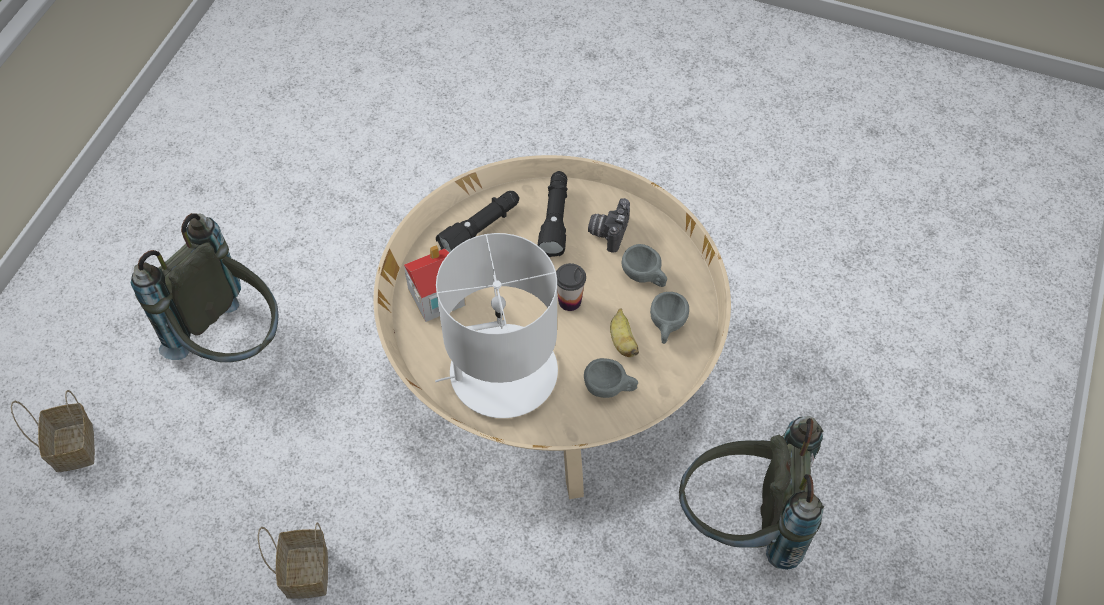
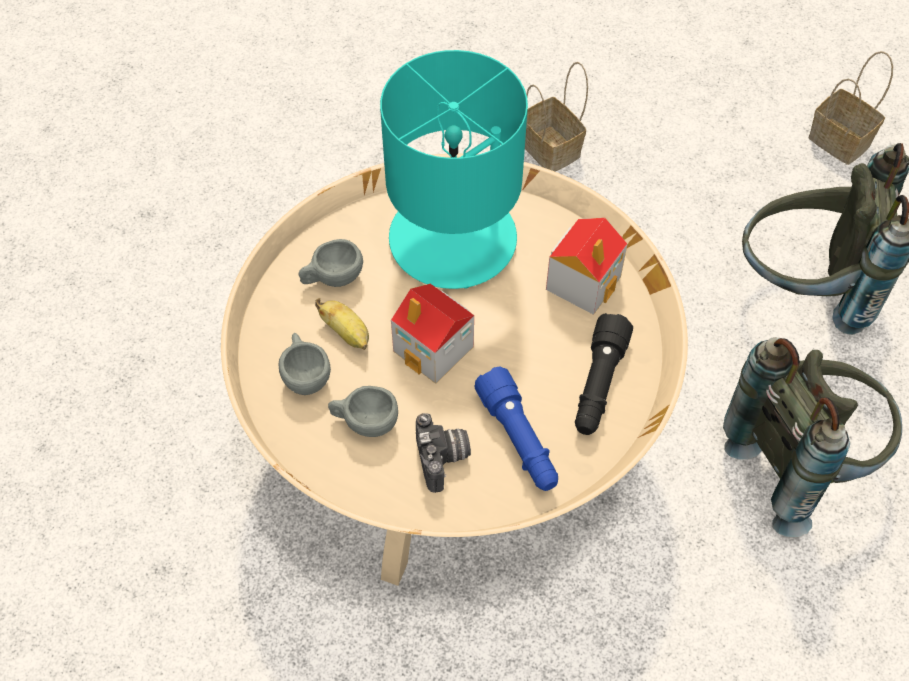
camera: 150 degrees right, 0 degrees up
(502, 372) = (454, 238): white table lamp -> turquoise table lamp
(555, 219) = (518, 439): black flashlight -> blue flashlight
(569, 301) = (434, 349): cup -> toy house
(741, 523) = (169, 372): grey backpack -> grey backpack (800, 462)

